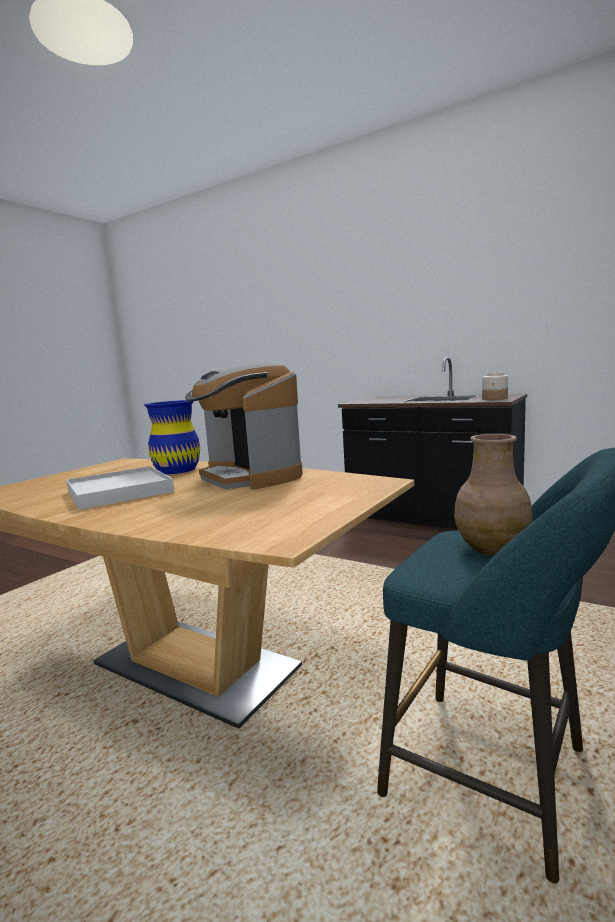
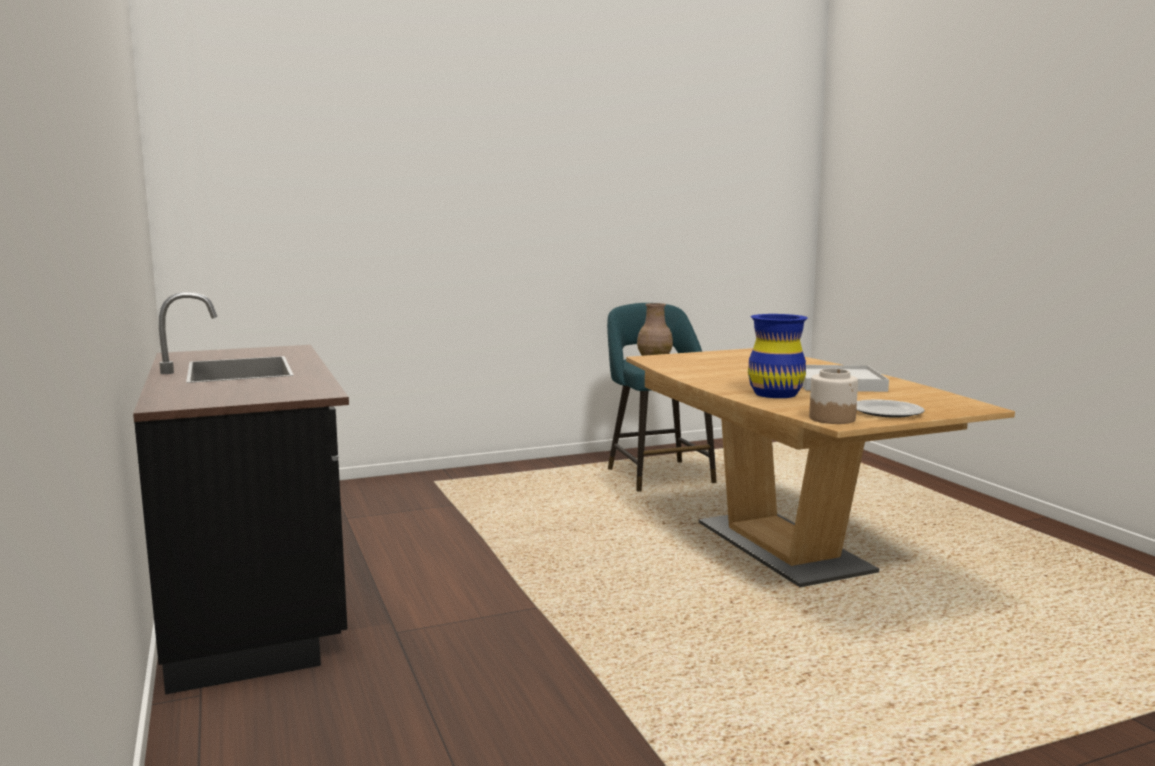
camera: 145 degrees left, 0 degrees up
(84, 473) = (886, 411): none -> plate
(250, 477) = (720, 375): coffee machine -> none
(495, 399) = (267, 351): jar -> jar (832, 419)

